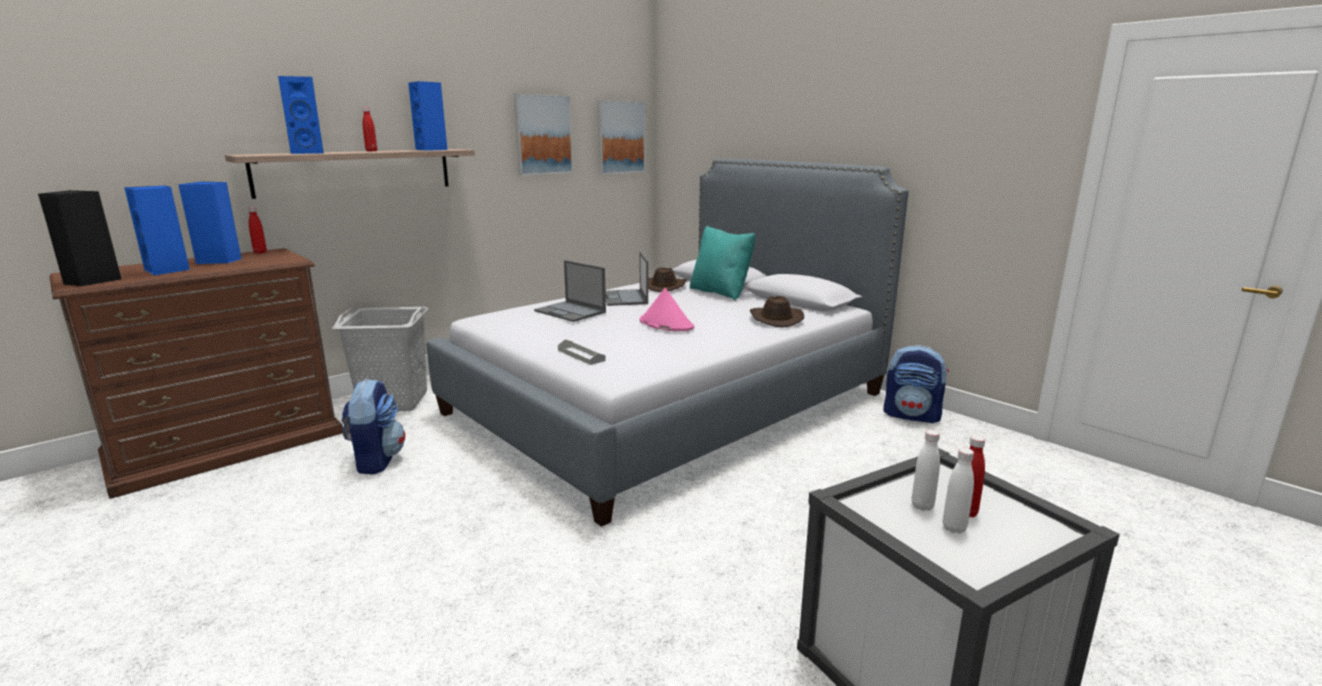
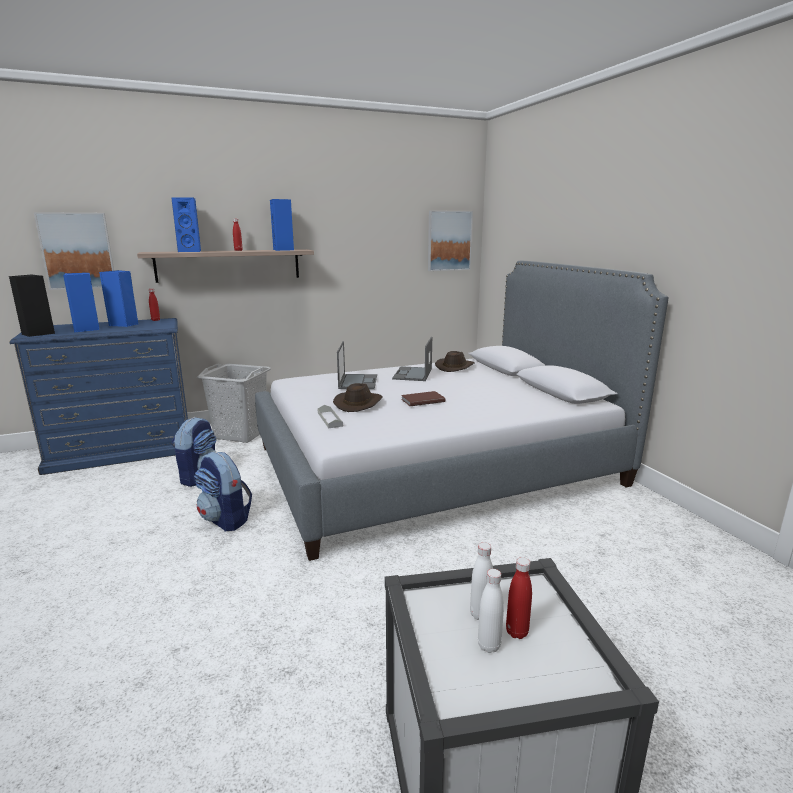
camera: 20 degrees right, 0 degrees up
(228, 444) = (124, 449): brown dresser -> blue dresser
(543, 135) = (379, 238): picture -> picture (77, 251)
(571, 312) = (358, 382): laptop -> laptop turned 150 degrees counterclockwise
(665, 324) = (422, 400): pink hat -> brown book
(721, 293) = (497, 377): turquoise pillow -> none
(775, 319) = (521, 406): brown hat -> brown hat (358, 403)
(912, 415) = (651, 513): backpack -> backpack (226, 519)

